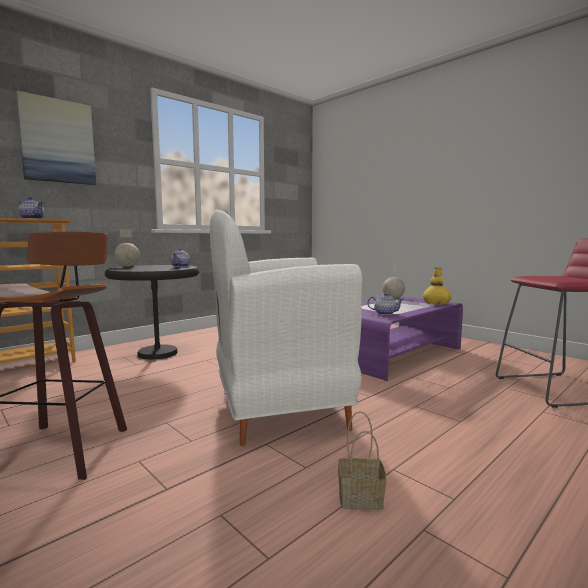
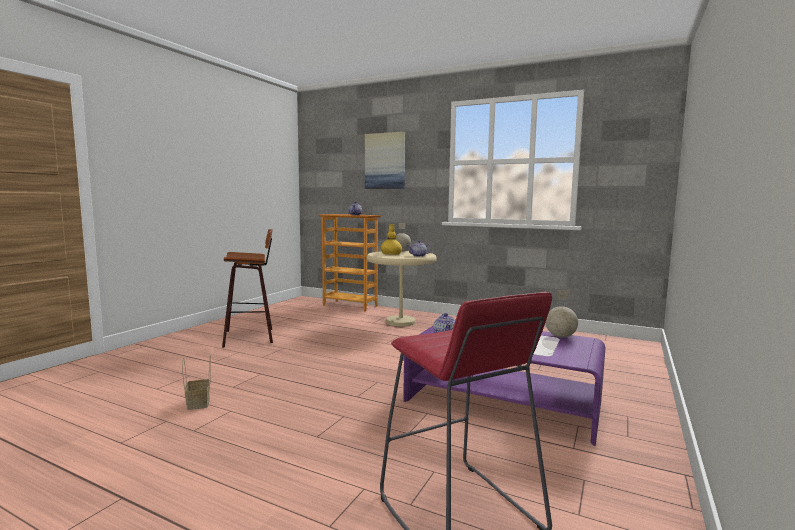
camera: 70 degrees right, 0 degrees up
(157, 353) = (400, 322): black side table -> beige side table
(278, 411) = (311, 370): white armchair -> none
(436, 303) = (555, 356): yellow vase -> yellow vase (391, 254)

